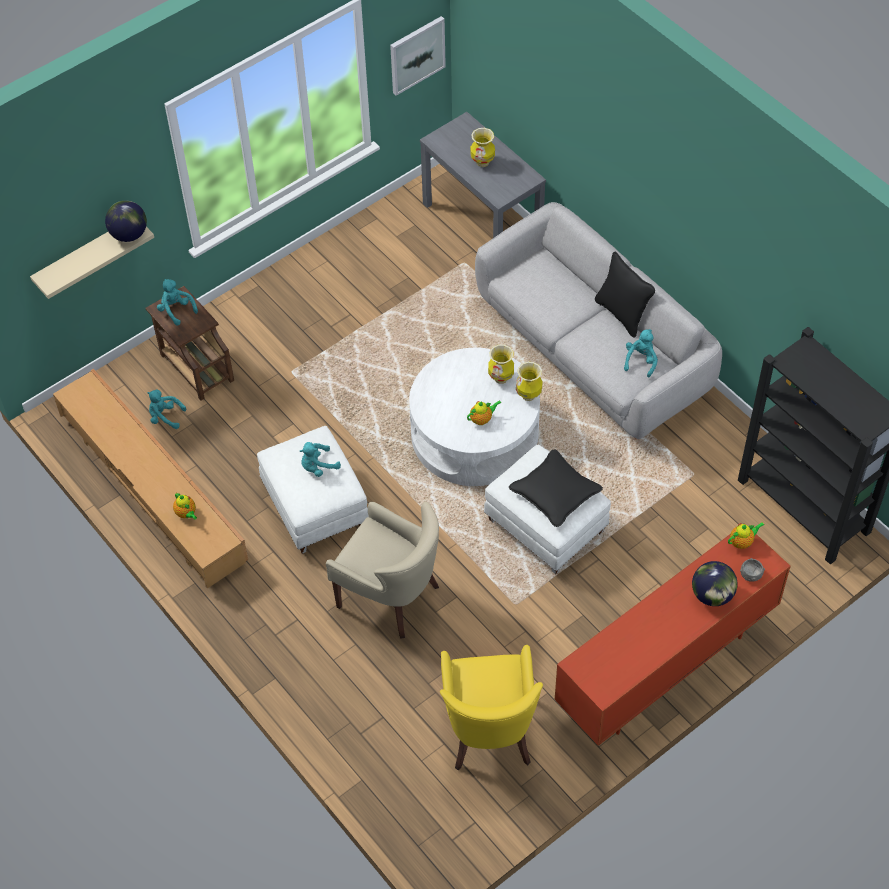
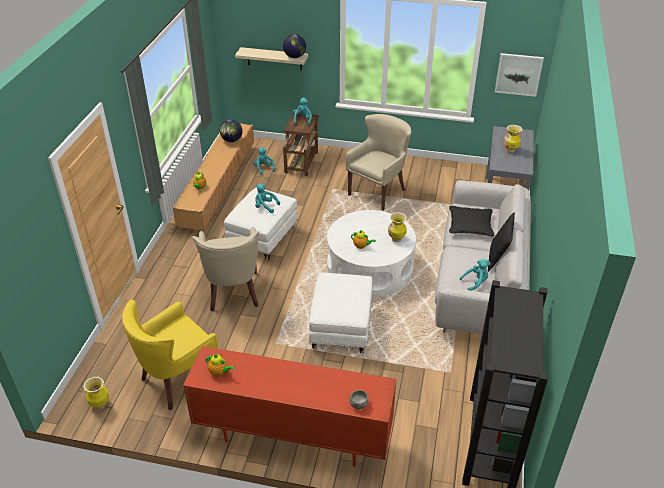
camera: 50 degrees right, 15 degrees down
(345, 330) = (378, 192): none -> beige armchair
(528, 395) = (398, 254): vase -> vase (100, 405)
(555, 492) = (343, 297): black pillow -> black pillow (470, 225)
(712, 595) = (322, 392): globe -> globe (232, 140)
(742, 542) = (380, 385): teapot -> teapot (219, 372)

